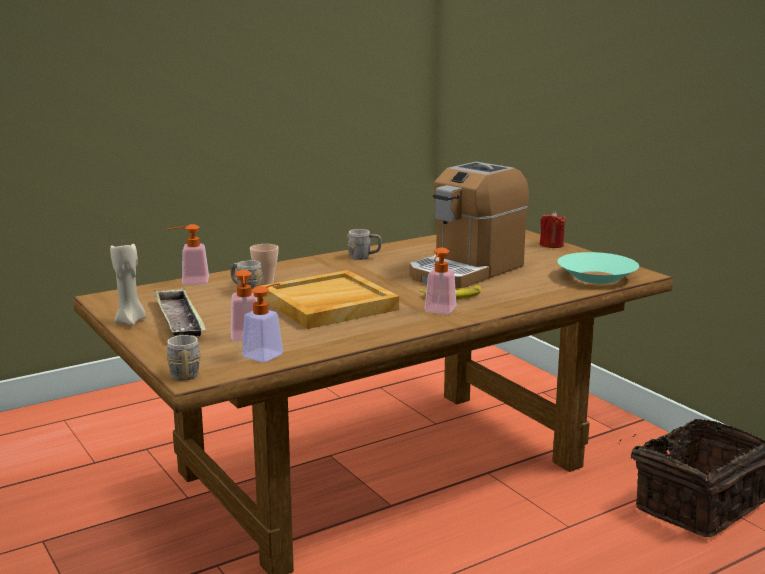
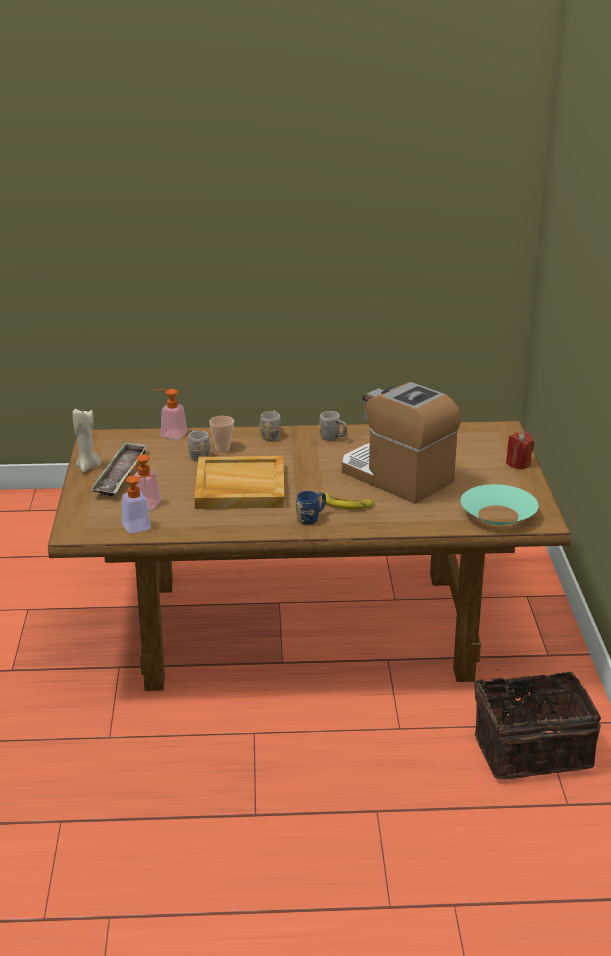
camera: 30 degrees right, 10 degrees up
(184, 373) = (72, 527): grey mug -> grey mug (271, 435)
(438, 311) = (311, 518): soap dispenser -> blue mug
(467, 270) = (396, 477): coffee machine -> coffee machine turned 60 degrees clockwise

